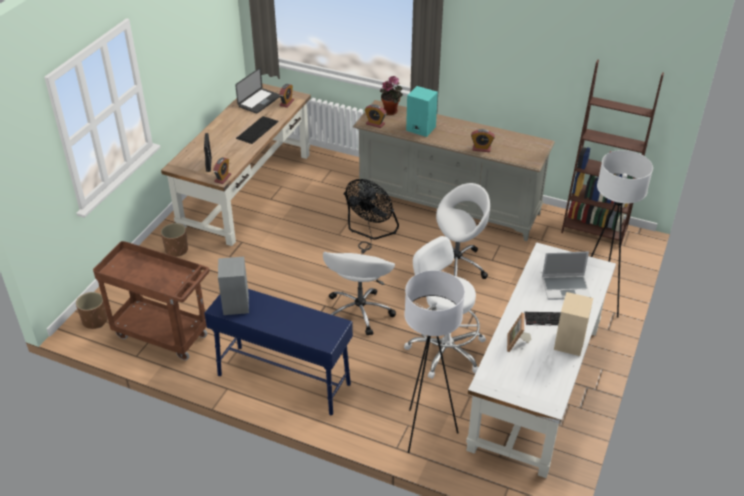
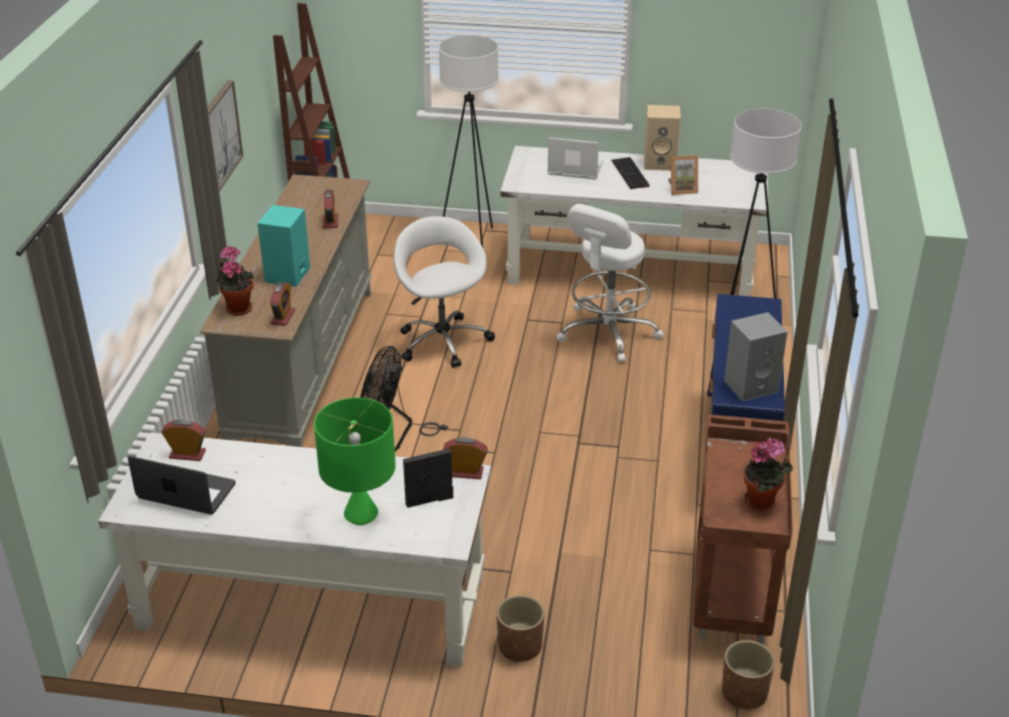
camera: 105 degrees left, 5 degrees down
(132, 277) = (762, 502): none -> potted plant
(211, 144) = (361, 516): none -> green table lamp
(246, 190) = (310, 602): brown desk -> white desk
(257, 129) = (293, 469): keyboard -> none
(358, 313) = (578, 410): white office chair -> none
(487, 57) = (219, 136): none -> picture
(566, 288) = (574, 169): laptop -> laptop turned 60 degrees counterclockwise

